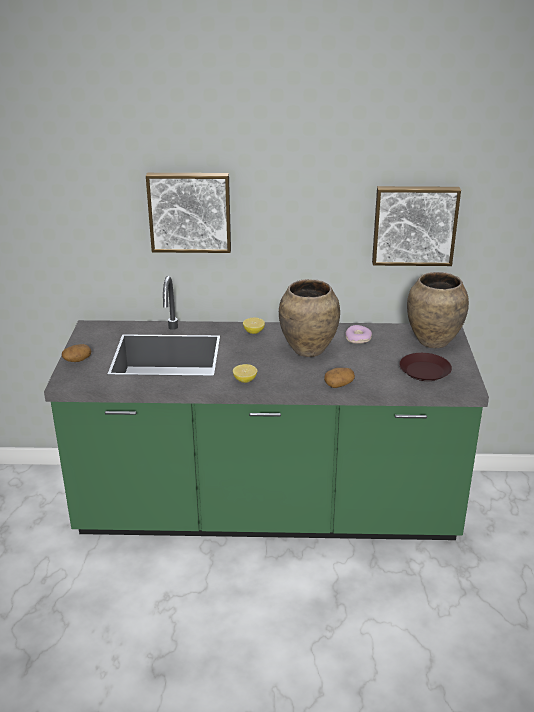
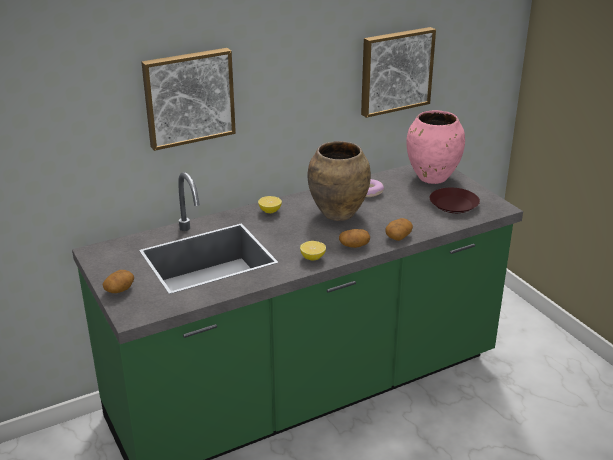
camera: 30 degrees left, 0 degrees up
(291, 380) = (354, 245): none -> potato
(432, 342) = (432, 178): brown vase -> pink vase

